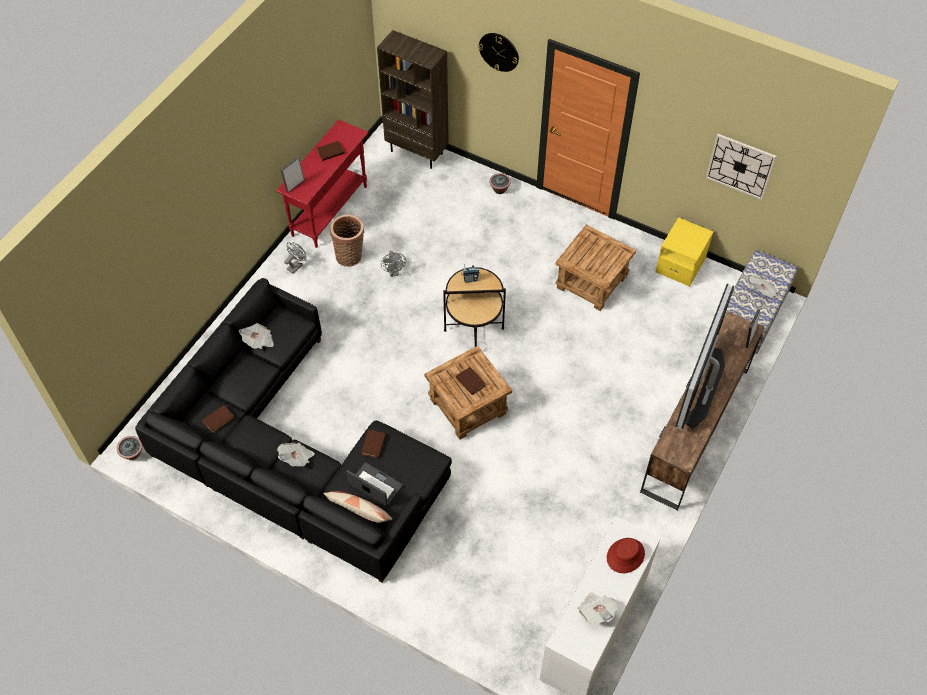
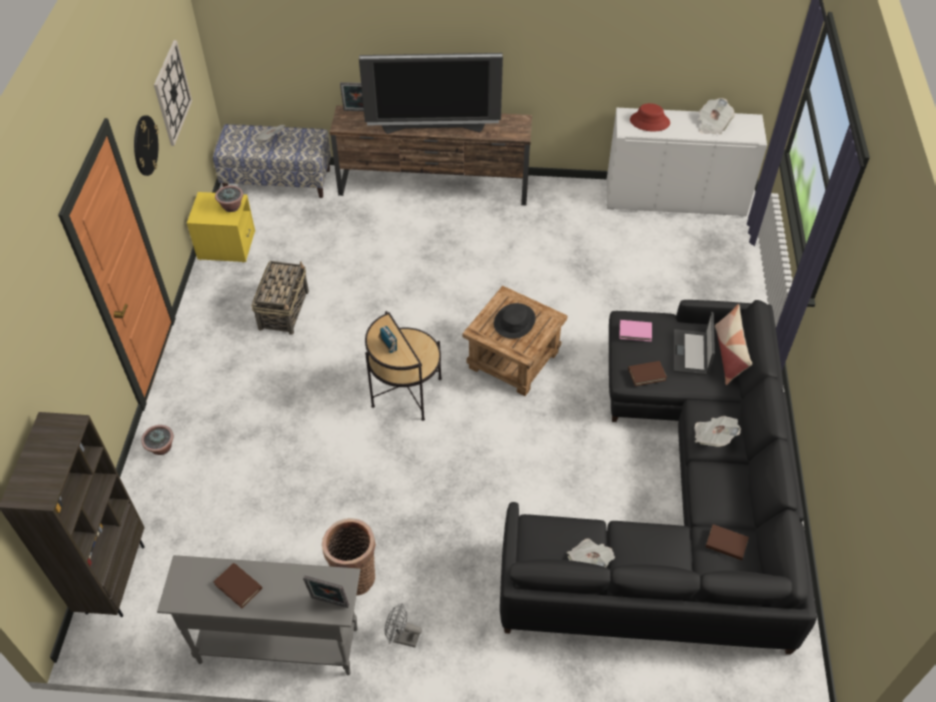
camera: 115 degrees left, 5 degrees down
(133, 454) = (804, 678): potted plant -> potted plant (232, 207)
(330, 211) = (278, 644): red console table -> grey console table
(394, 272) = (358, 510): grey fan -> none
(417, 458) = (635, 332): none -> pink book
(470, 382) = (514, 321): brown book -> black hat
(499, 51) = (51, 317): wall clock -> wall clock (145, 145)
(592, 282) = (284, 309): brown side table -> basket

